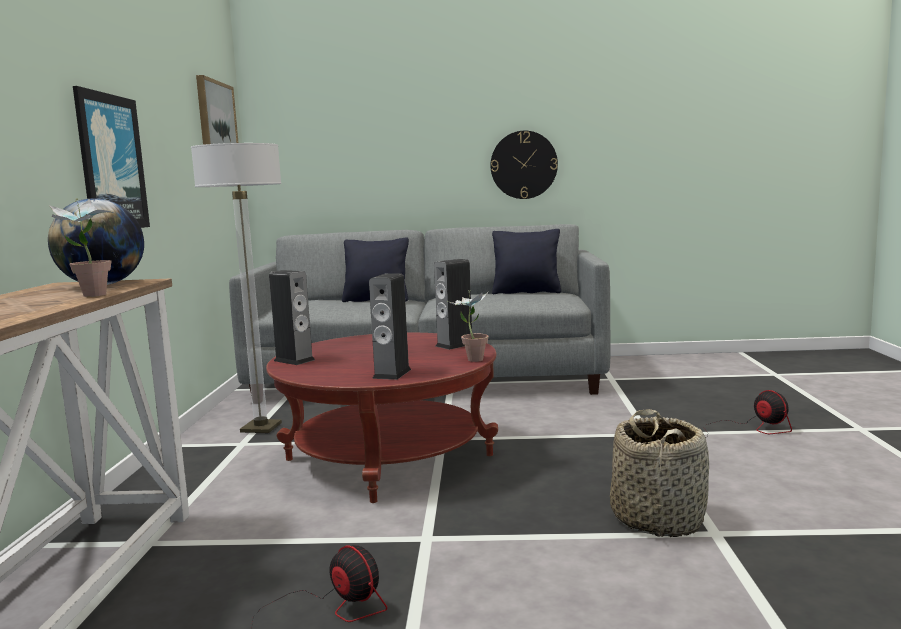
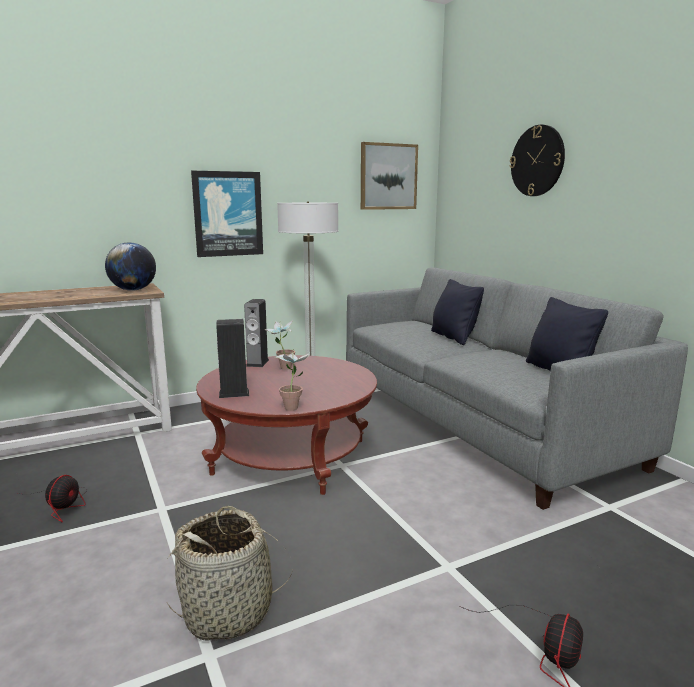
camera: 60 degrees right, 5 degrees up
(90, 296) = (84, 296): potted plant -> potted plant (282, 368)
(455, 345) = (337, 392): speaker -> none
(523, 165) = (638, 225): wall clock -> wall clock (537, 161)

